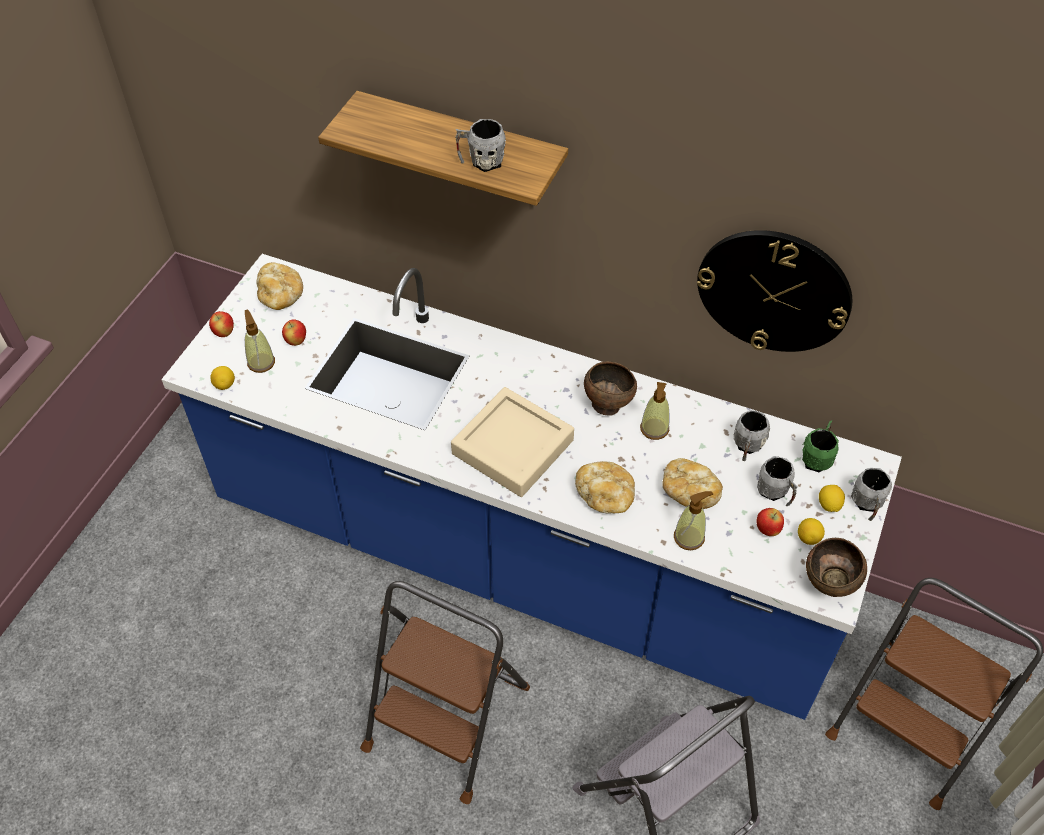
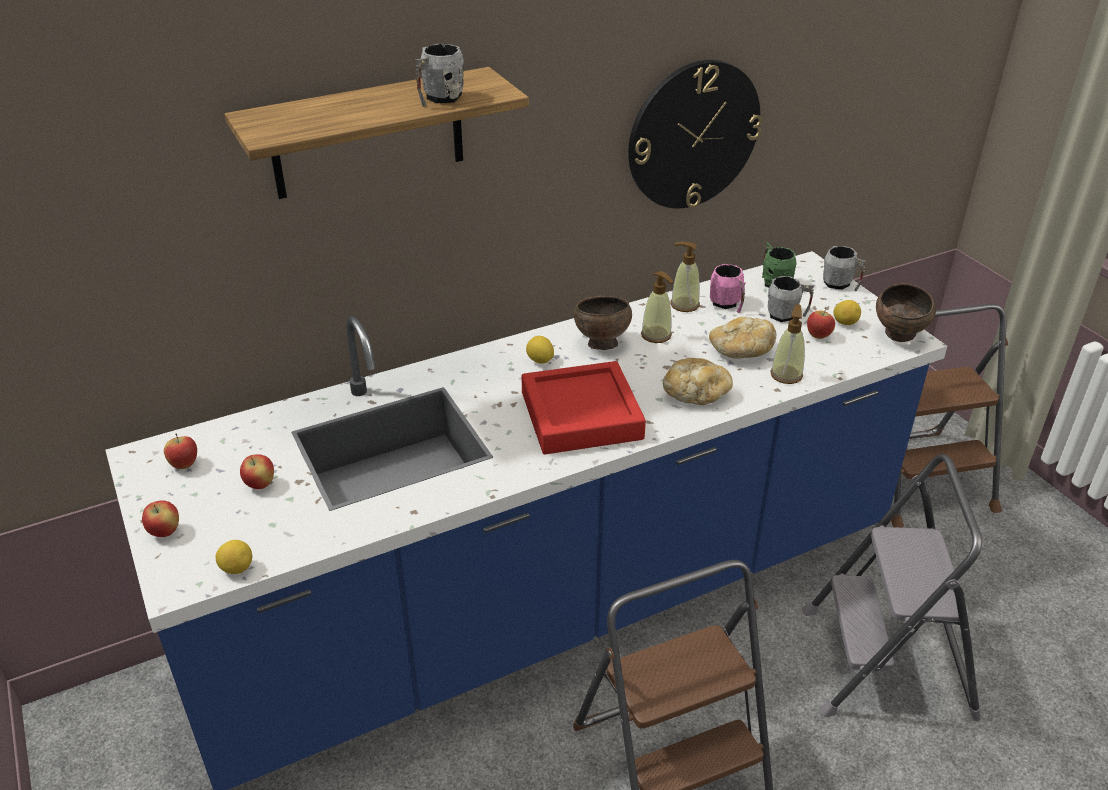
camera: 50 degrees left, 15 degrees down
(261, 362) = (248, 524): soap dispenser -> soap dispenser (684, 304)
(281, 296) = (184, 465): bread -> apple
(512, 447) = (581, 416): beige tray -> red tray
(747, 447) = (727, 304): grey mug -> pink mug
(829, 505) = (823, 299): lemon -> lemon (540, 360)

